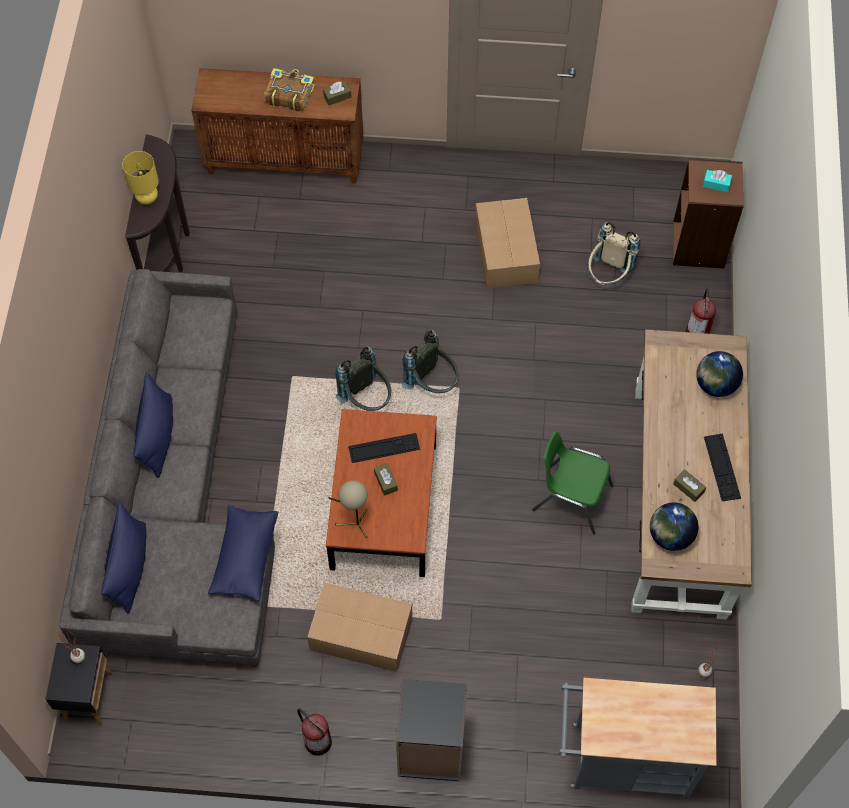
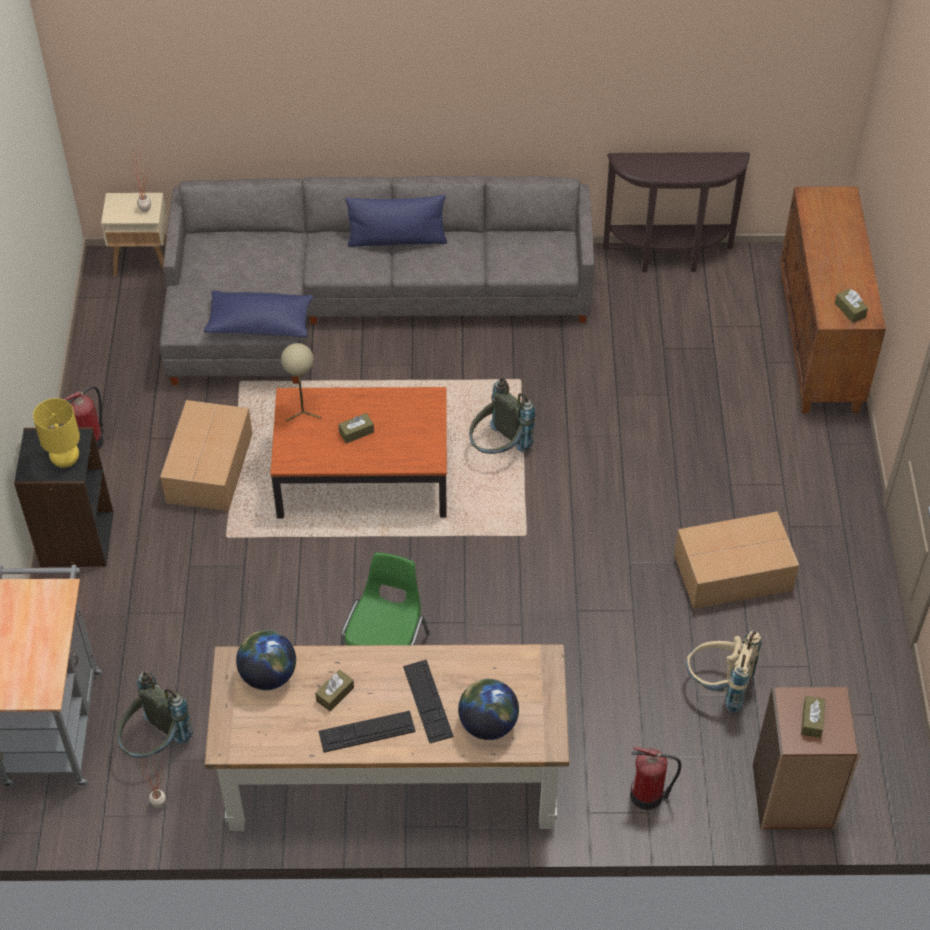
camera: 85 degrees right, 10 degrees down
(88, 696) = (143, 263): black side table -> beige side table
(129, 567) = (247, 238): blue pillow -> none
(147, 198) = (661, 163): yellow table lamp -> yellow table lamp (65, 460)
(289, 94) = (841, 266): book -> none
(384, 448) = (399, 427): keyboard -> keyboard (427, 701)
(432, 383) = (528, 509): grey backpack -> grey backpack (155, 744)
(716, 184) = (812, 720): turquoise tissue box -> brown tissue box

